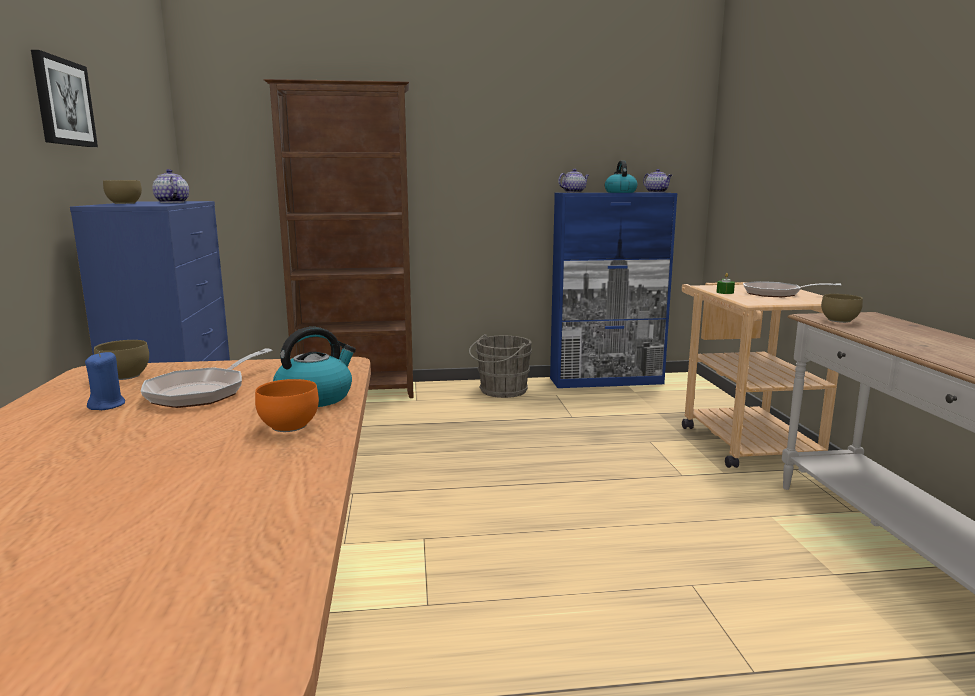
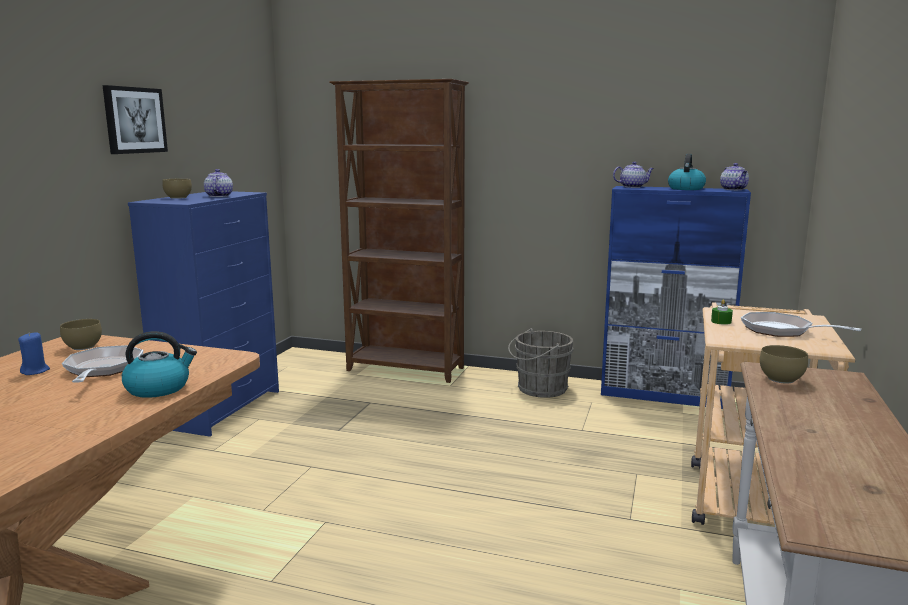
camera: 25 degrees right, 0 degrees up
(202, 392) = (102, 369): frying pan -> frying pan turned 120 degrees clockwise
(288, 426) = (100, 410): orange bowl -> none

